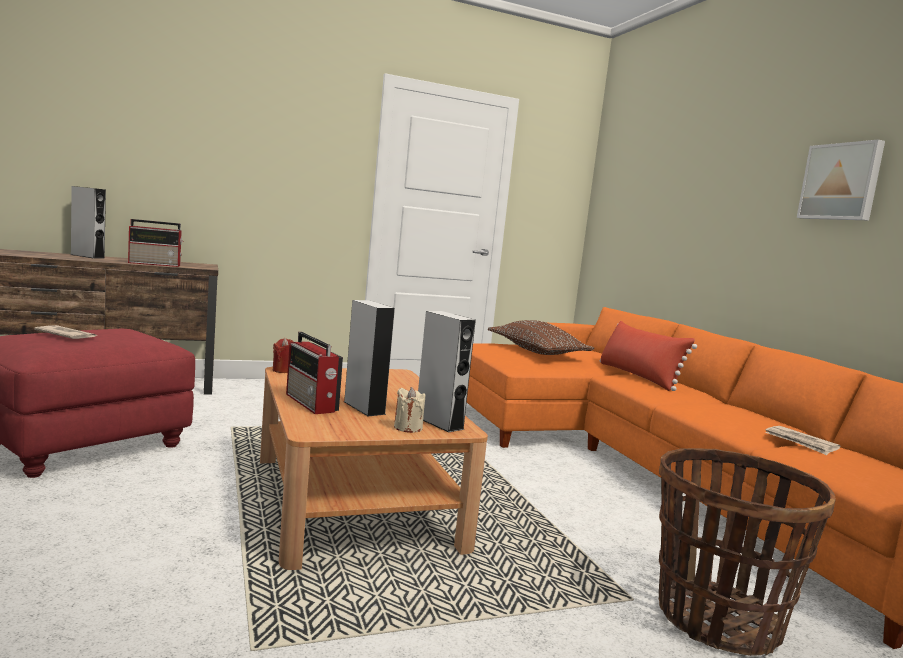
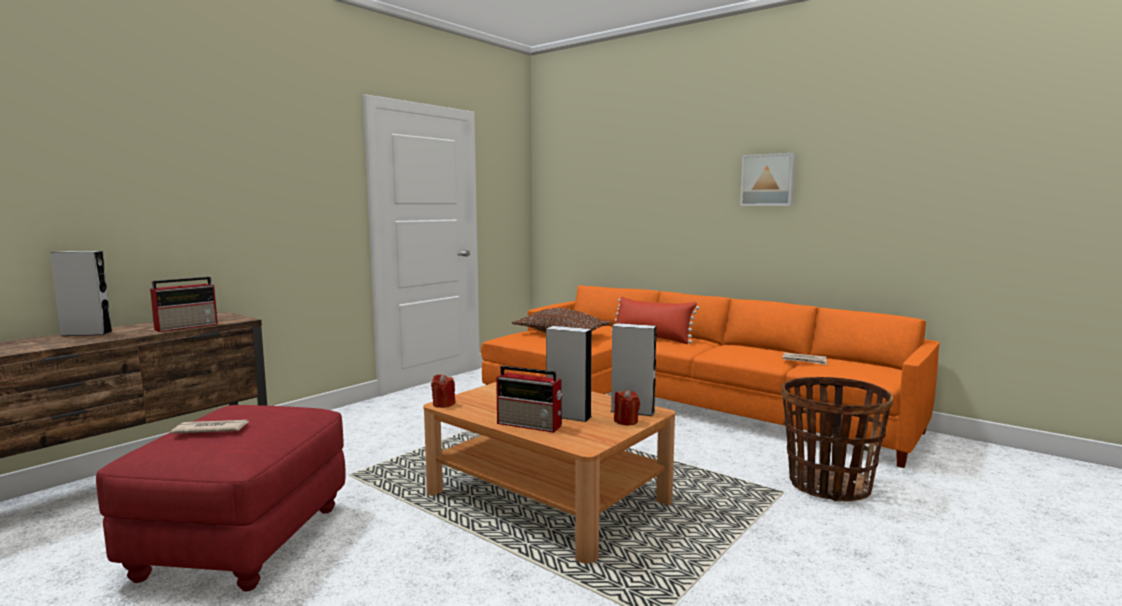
camera: 30 degrees left, 0 degrees up
(408, 428) = (626, 421): beige candle -> red candle

